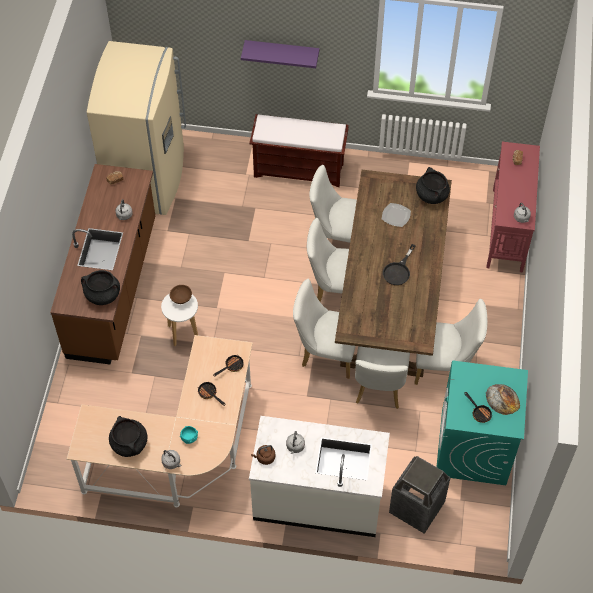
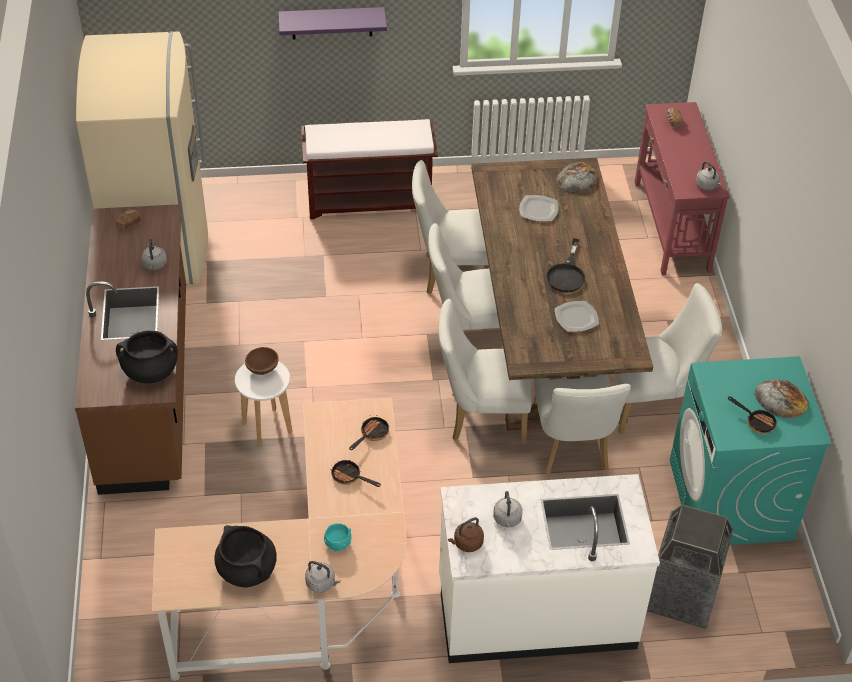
camera: 15 degrees left, 10 degrees down
(393, 306) = (575, 317): none -> plate
(431, 195) = (577, 178): black cooking pot -> bread

